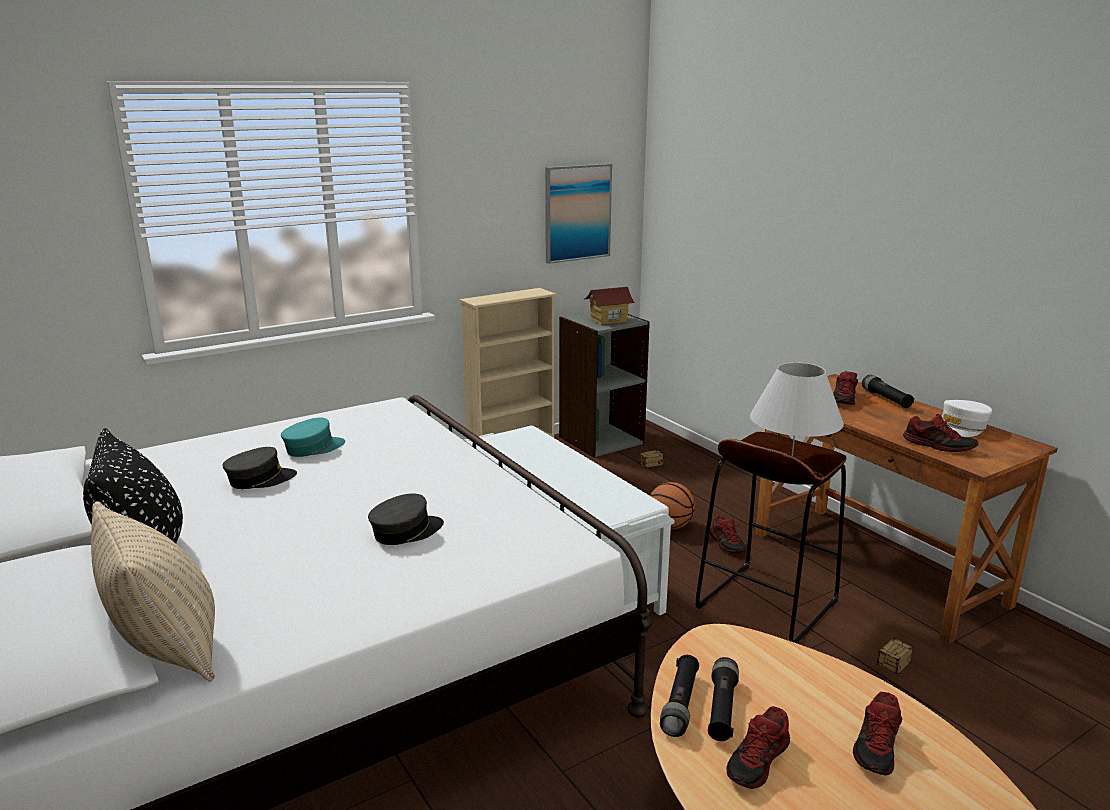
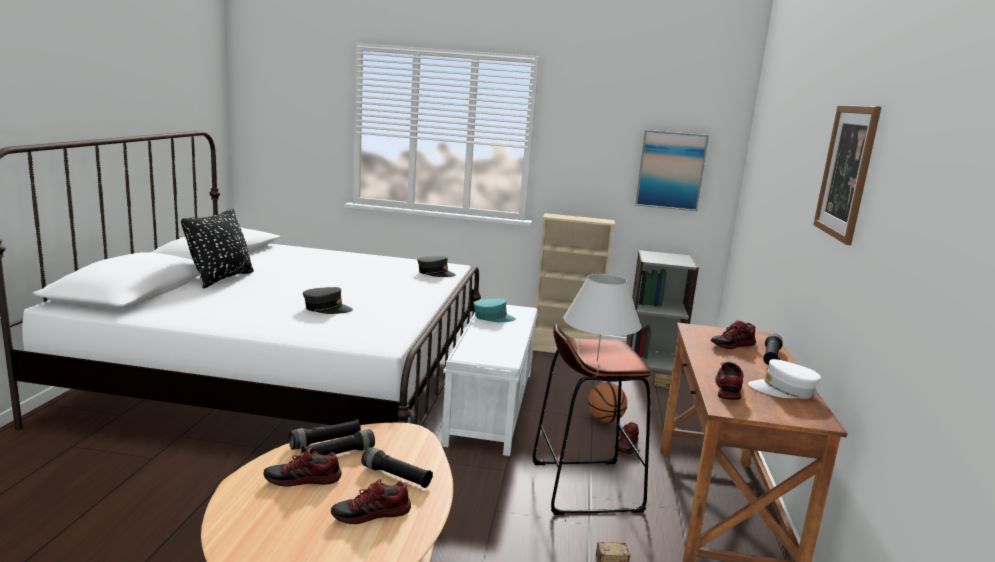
camera: 40 degrees right, 5 degrees down
(167, 649) = (159, 305): beige pillow -> none
(260, 479) = (322, 271): grey cap -> grey cap (435, 273)
(313, 448) = (372, 268): turquoise cap -> turquoise cap (493, 317)
(608, 320) = (667, 259): toy house -> none
(810, 693) = (396, 476): none -> black flashlight
(938, 446) = (727, 389): shoe -> shoe turned 150 degrees counterclockwise
(948, 201) = (846, 172): none -> picture

